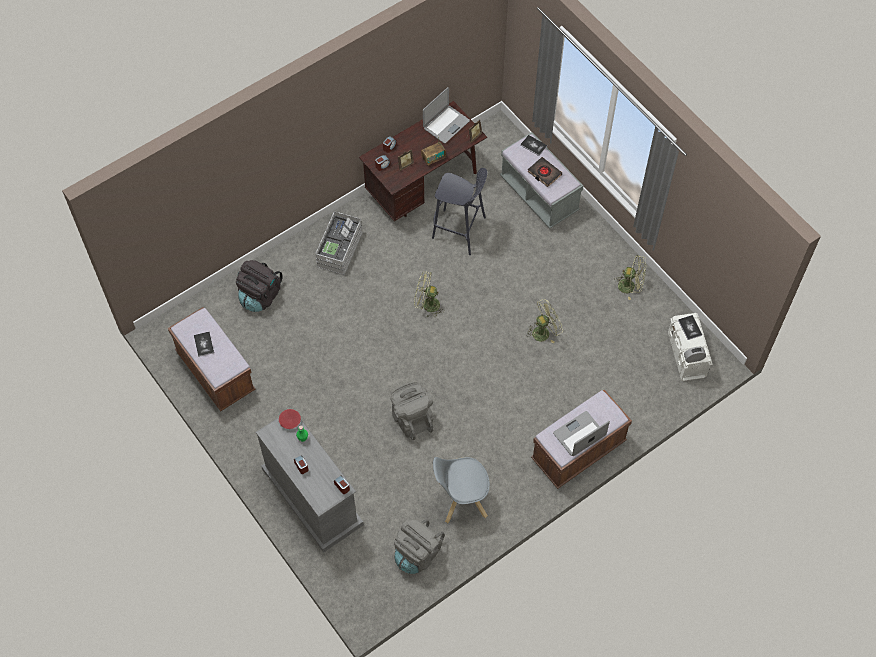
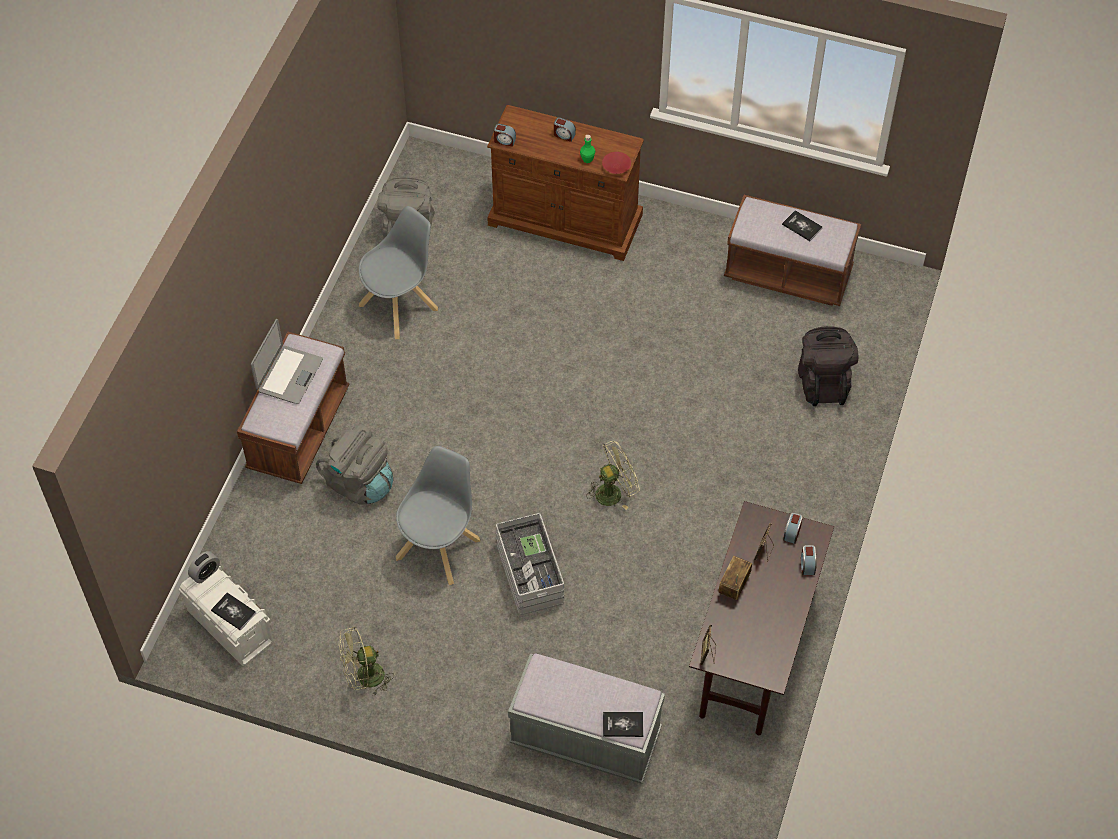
camera: 145 degrees right, 5 degrees down
(311, 496) = (566, 219): grey dresser -> brown dresser
(339, 249) = (785, 495): grey storage box -> grey storage box (531, 573)
(412, 418) = (523, 354): grey backpack -> grey backpack (360, 483)
(446, 124) = (761, 648): laptop -> none
(459, 230) = (653, 615): grey stool -> none
(544, 173) = (574, 689): black book -> none
(544, 331) = (439, 547): green fan -> grey chair

